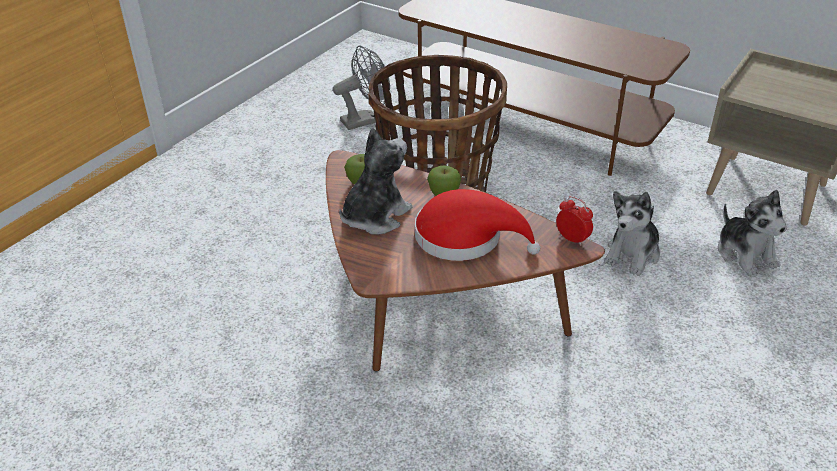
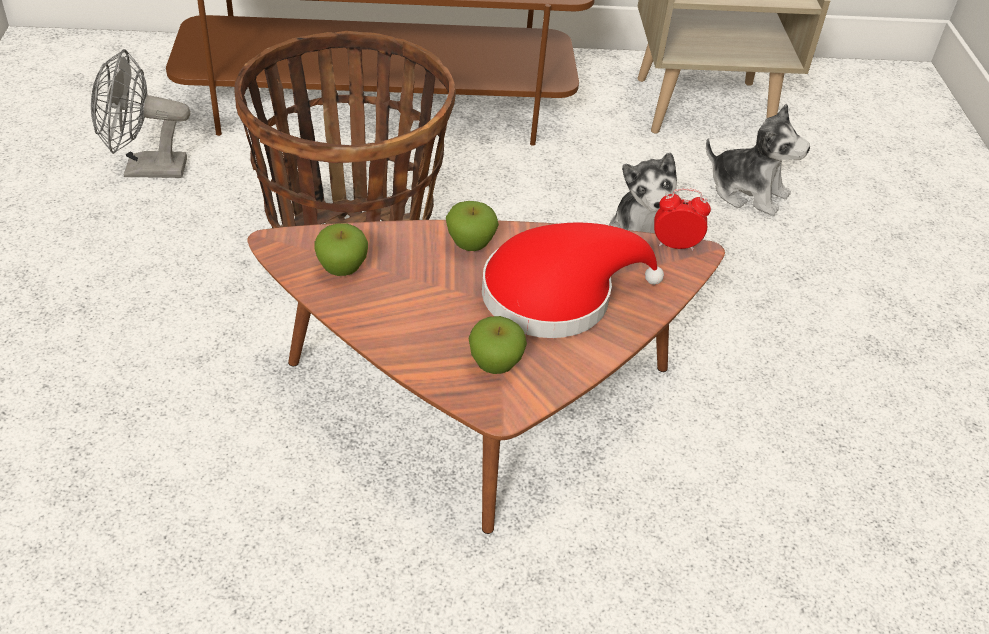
camera: 40 degrees left, 5 degrees up
(366, 120) = (145, 169): grey fan -> grey fan turned 120 degrees counterclockwise
(375, 216) = (412, 313): plush toy -> none
(391, 258) = (495, 365): none -> apple

